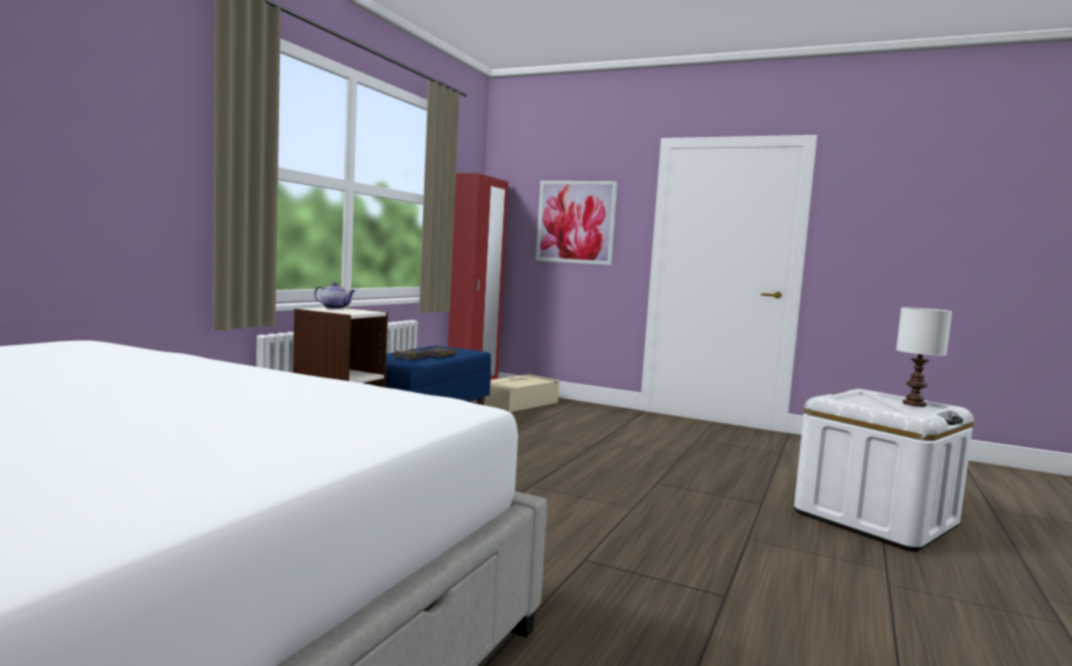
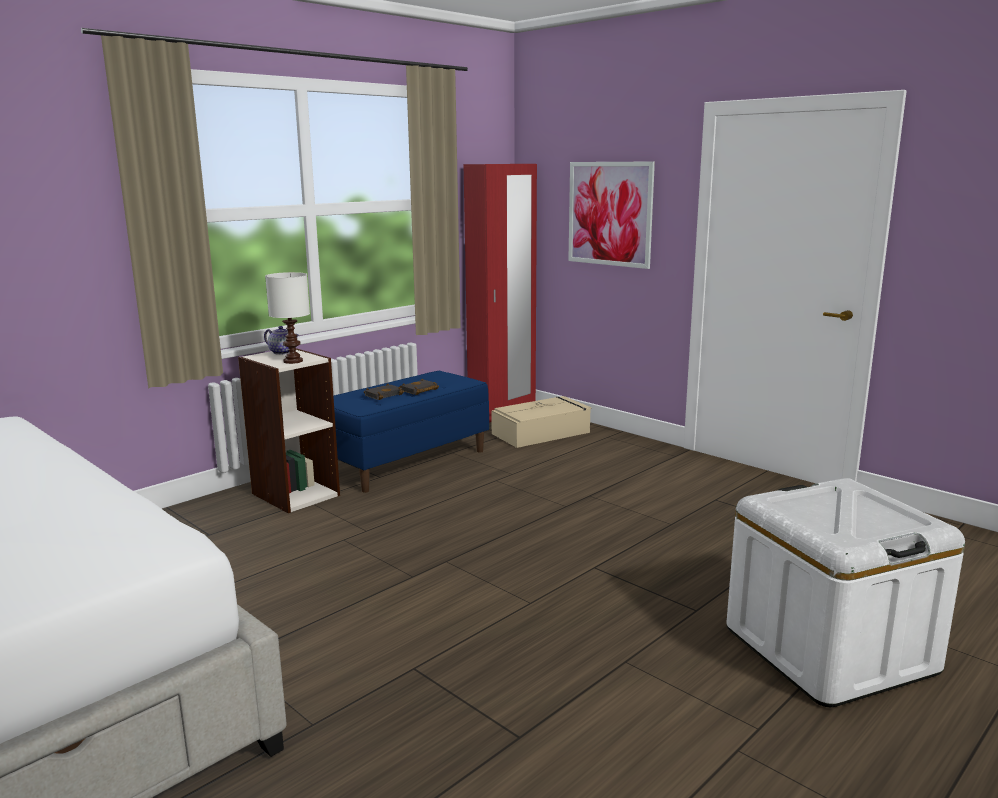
camera: 20 degrees right, 10 degrees up
(914, 404) = (883, 516): white table lamp -> white table lamp (292, 361)

